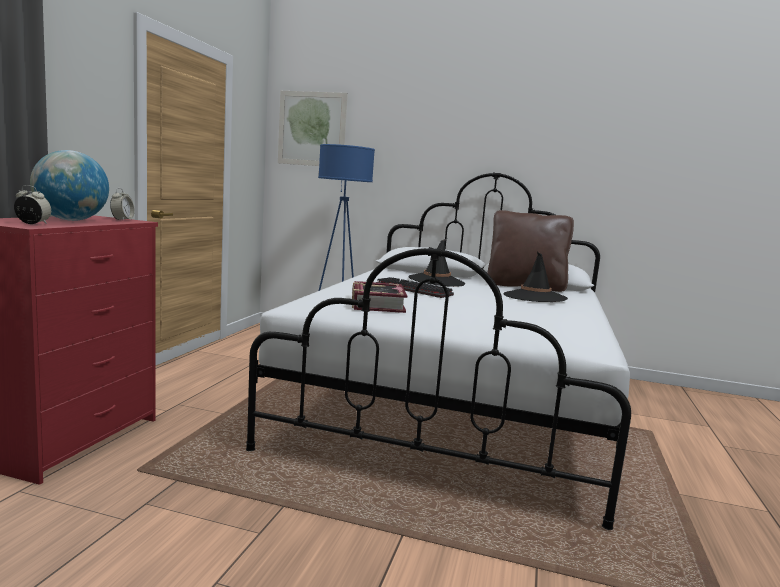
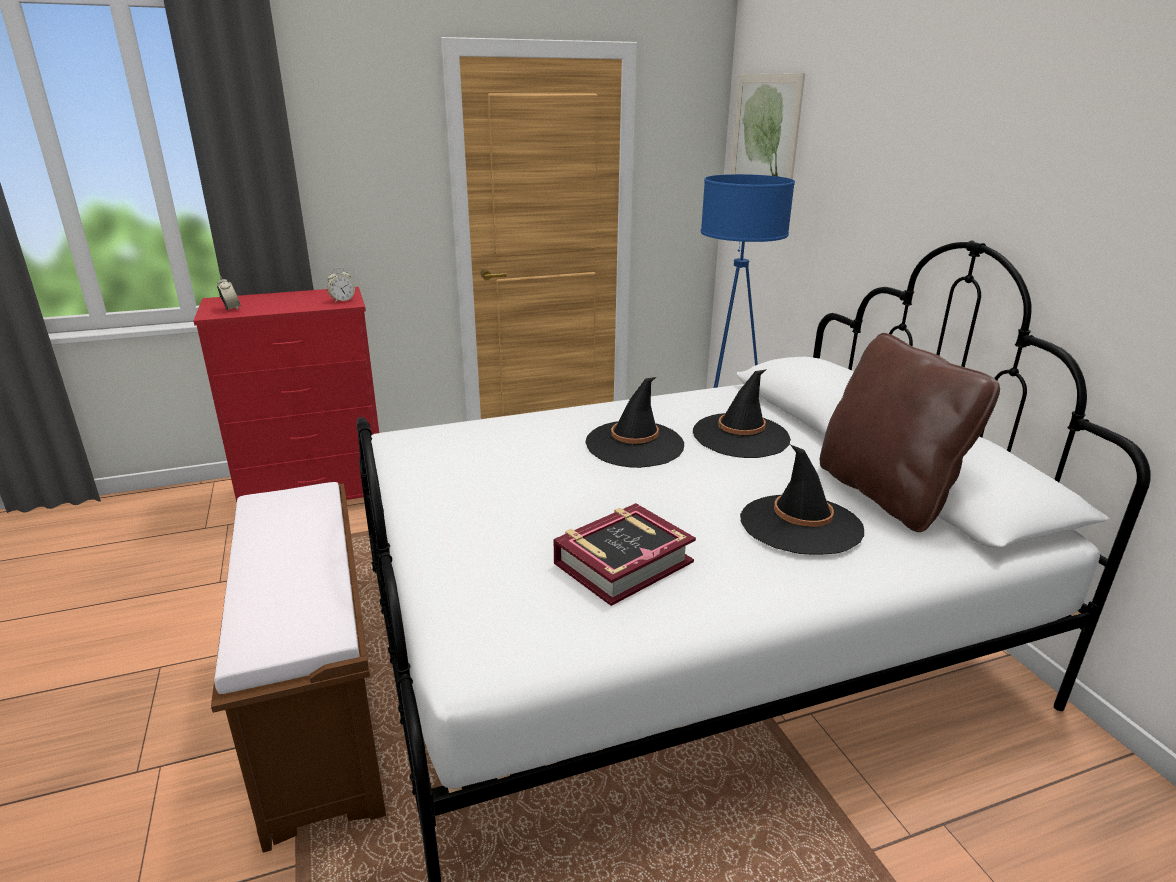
camera: 55 degrees right, 15 degrees up
(71, 220) = (289, 301): globe -> none
(377, 304) = (498, 459): book -> book (622, 562)
(399, 521) = (322, 719): none -> brown bench
(411, 290) = (634, 445): keyboard -> black hat

